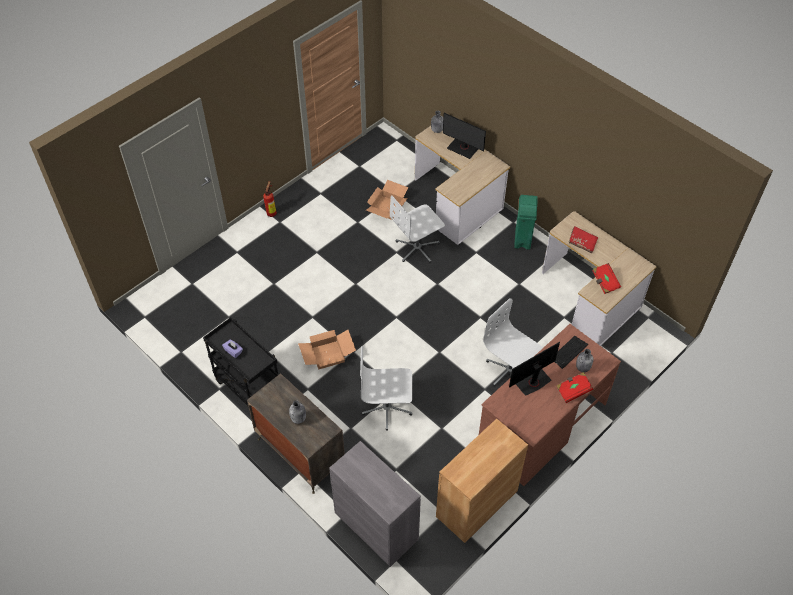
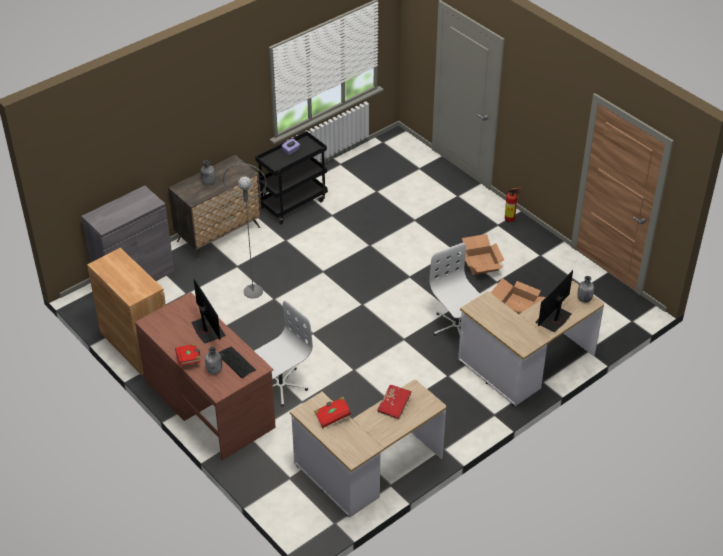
camera: 95 degrees right, 10 degrees down
(327, 355) = (321, 254): cardboard box -> cardboard box (480, 263)
(387, 408) = (253, 291): white office chair -> grey floor lamp
(522, 239) = (465, 420): green trash can -> none

